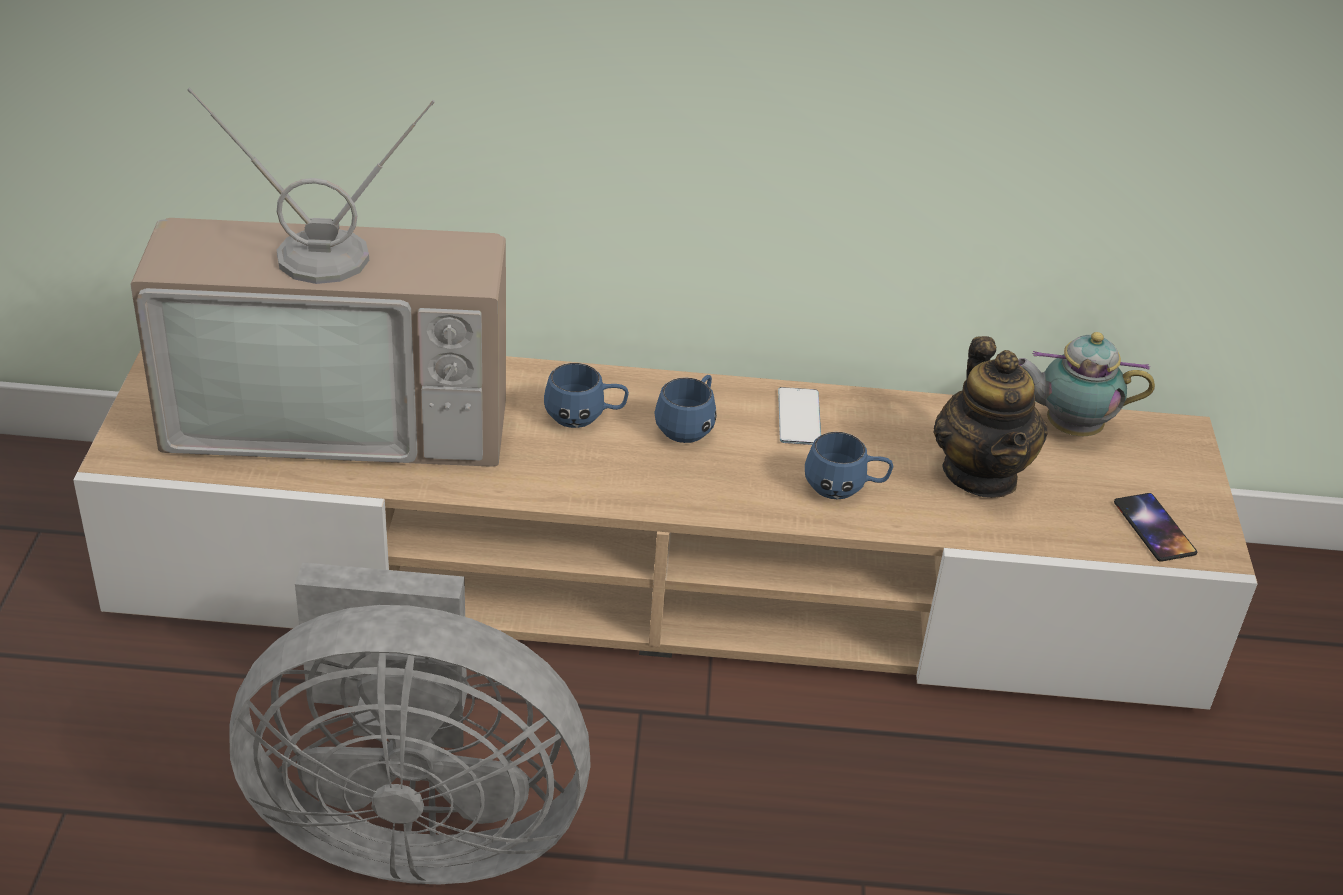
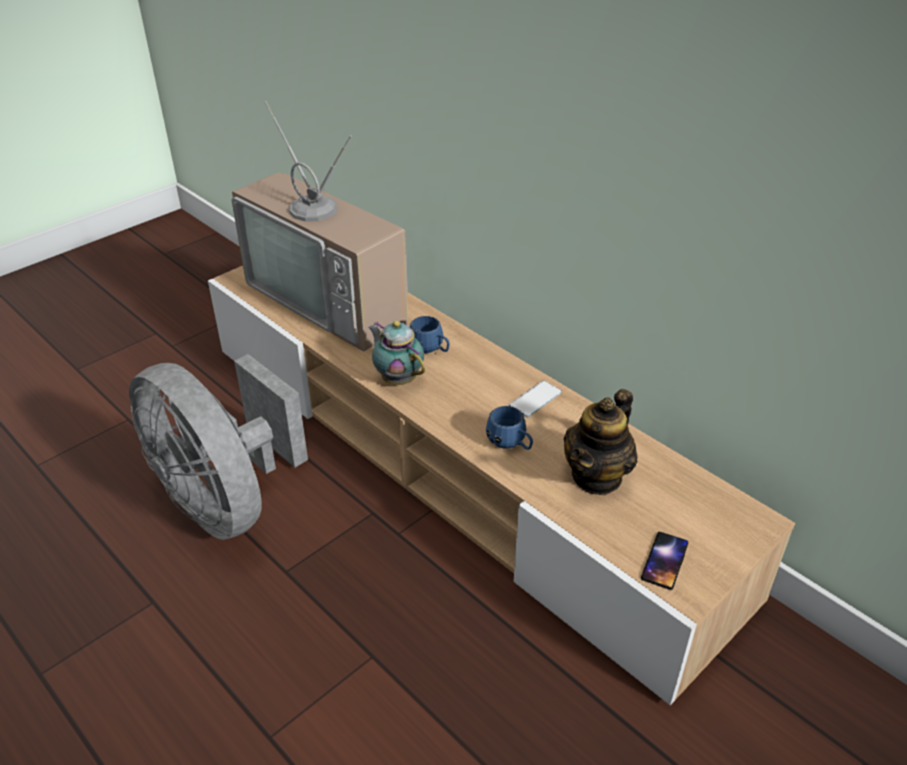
camera: 45 degrees right, 0 degrees up
(689, 426) = (473, 377): blue mug -> none
(1068, 428) = (686, 480): teapot -> teapot (398, 379)

